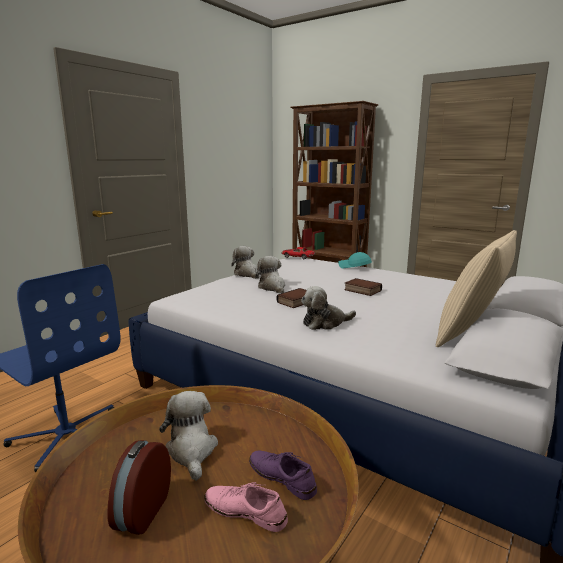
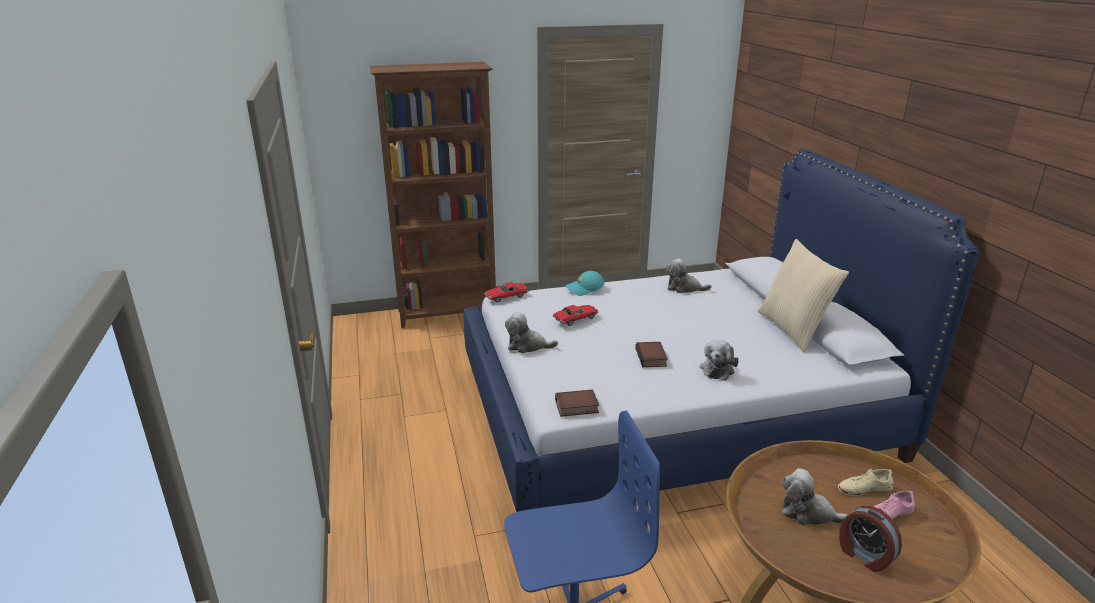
camera: 50 degrees left, 10 degrees up
(272, 287) = (593, 352): plush toy -> plush toy (684, 288)
(282, 477) = (864, 488): purple shoe -> beige shoe
(304, 273) = (576, 319): none -> toy car
(361, 290) = (660, 319): book -> book (576, 407)

